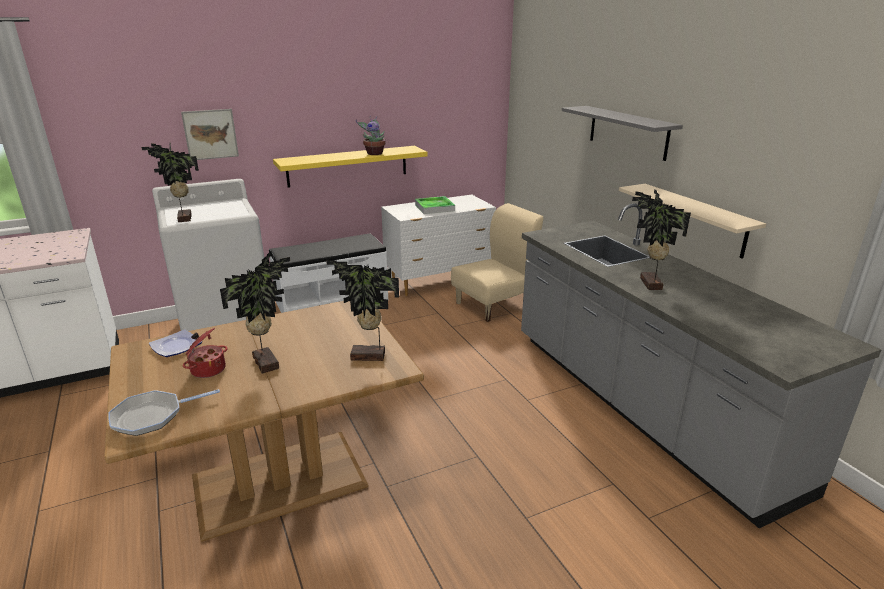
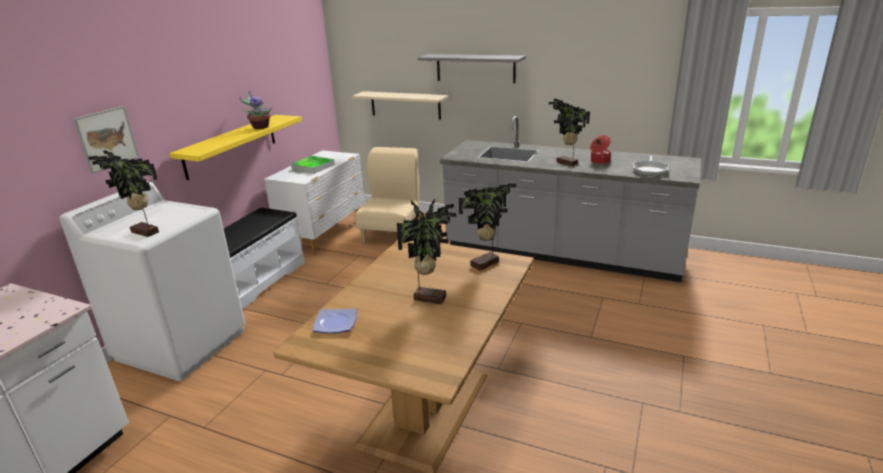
camera: 40 degrees left, 0 degrees up
(152, 416) = (427, 363): frying pan -> frying pan (650, 170)
(207, 369) = (397, 321): cooking pot -> cooking pot (599, 161)
(695, 219) = (549, 118): beige shelf -> beige shelf (405, 105)

